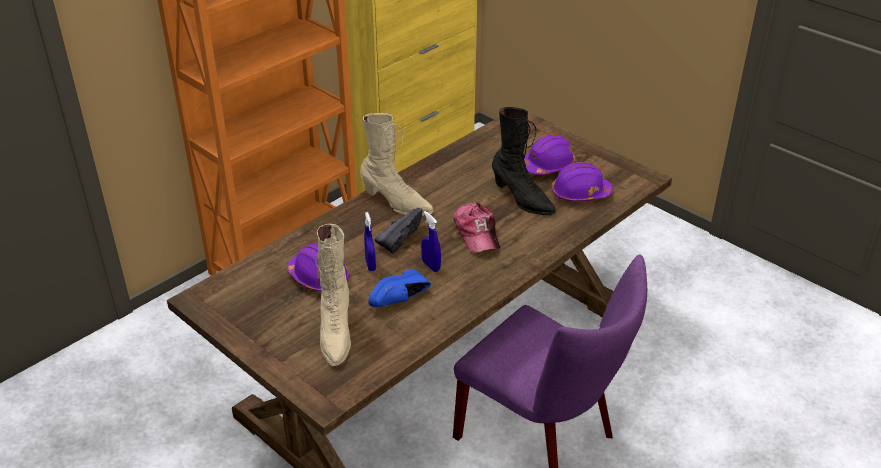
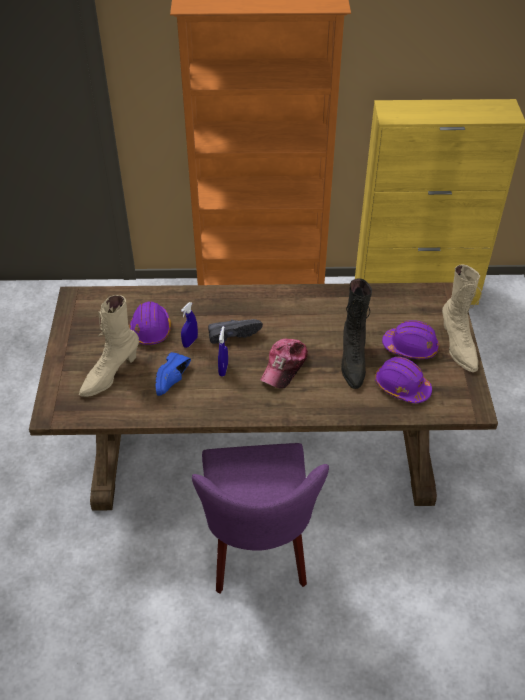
camera: 45 degrees right, 10 degrees up
(396, 203) = (265, 307): beige boot -> beige boot (457, 346)
(401, 300) = (174, 380): blue shoe -> blue shoe turned 75 degrees counterclockwise

